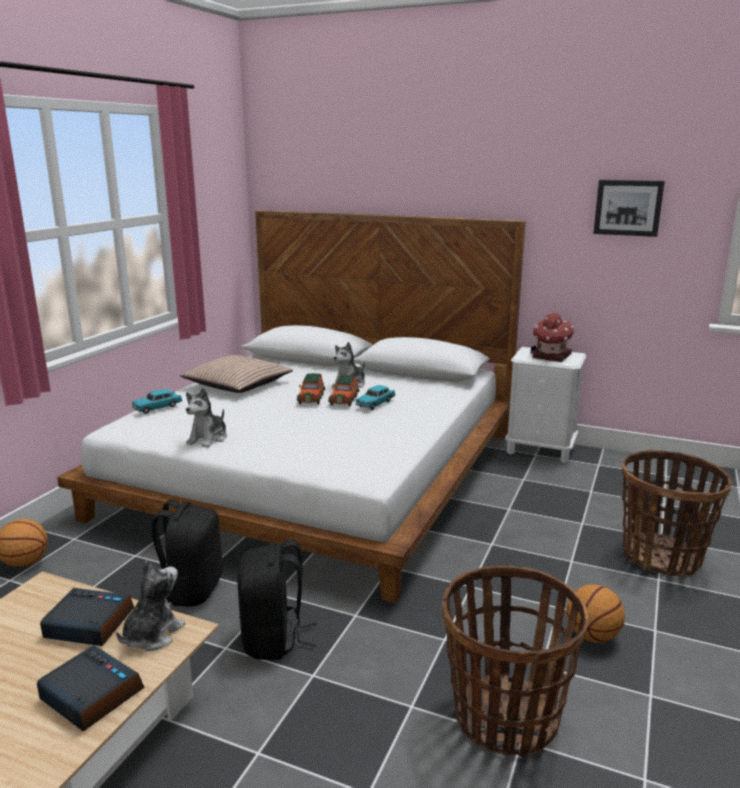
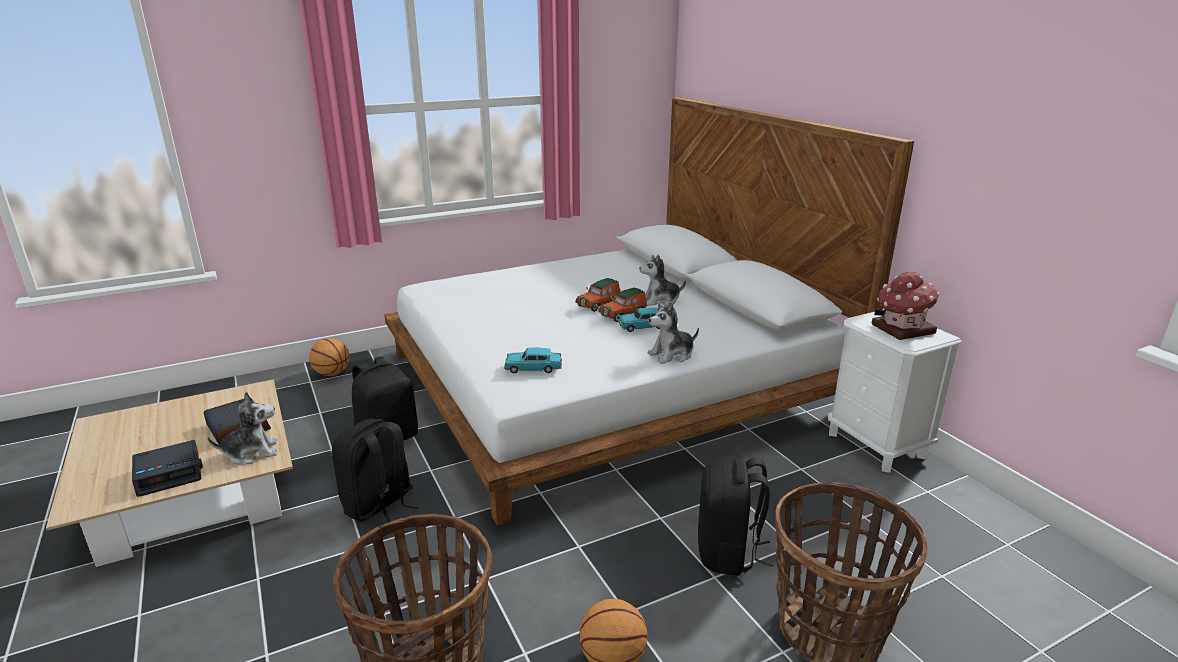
camera: 40 degrees right, 5 degrees up
(90, 695) = (170, 474): alarm clock -> alarm clock turned 75 degrees clockwise
(157, 408) = (472, 277): turquoise toy car -> turquoise toy car (533, 368)
(208, 439) = (463, 315): plush toy -> plush toy (672, 355)
(237, 385) = (566, 274): pillow -> none
(558, 544) = (728, 553): none -> black backpack
(628, 207) = (1051, 138): picture -> none

